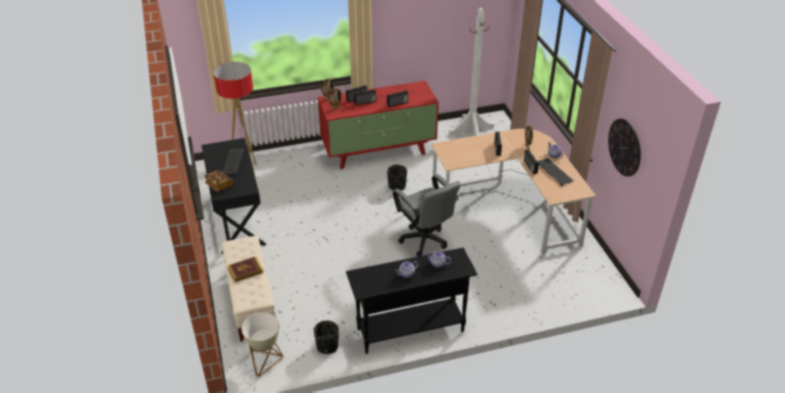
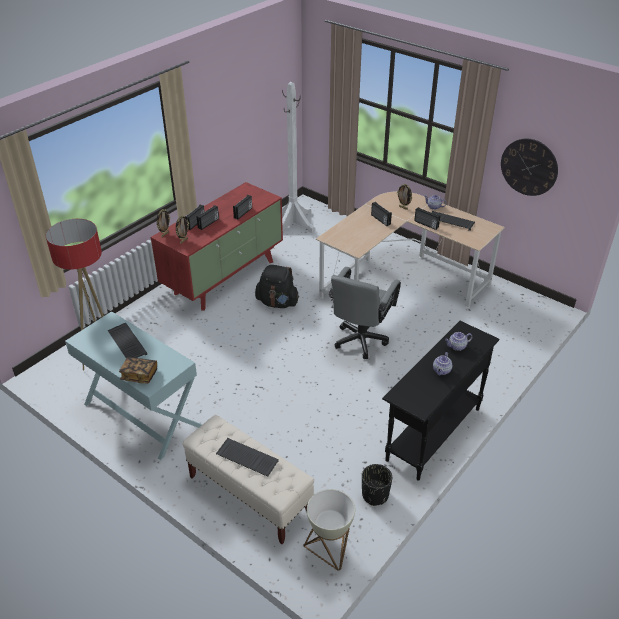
camera: 35 degrees left, 0 degrees up
(237, 220) = (142, 415): black desk -> turquoise desk
(245, 271) = (246, 458): book -> keyboard
(397, 186) = (277, 303): black planter -> black backpack
(425, 242) = (359, 343): grey office chair -> grey office chair turned 90 degrees clockwise

